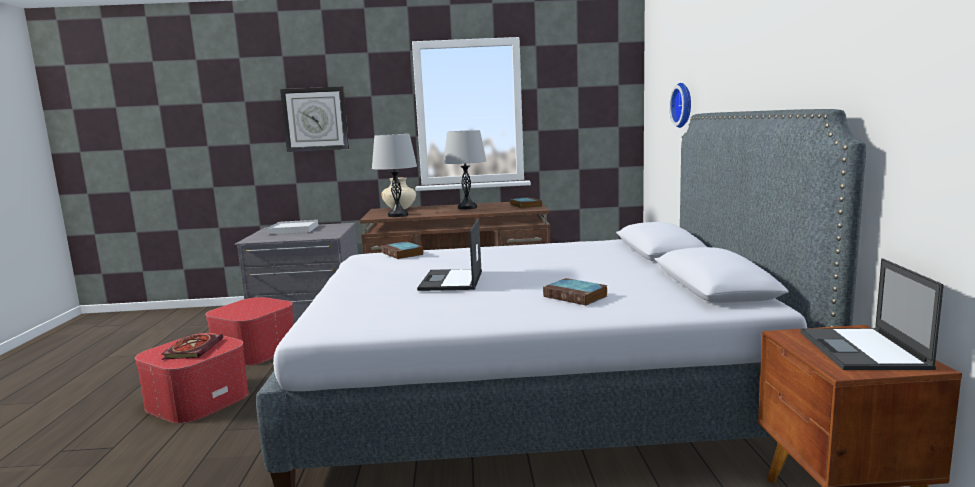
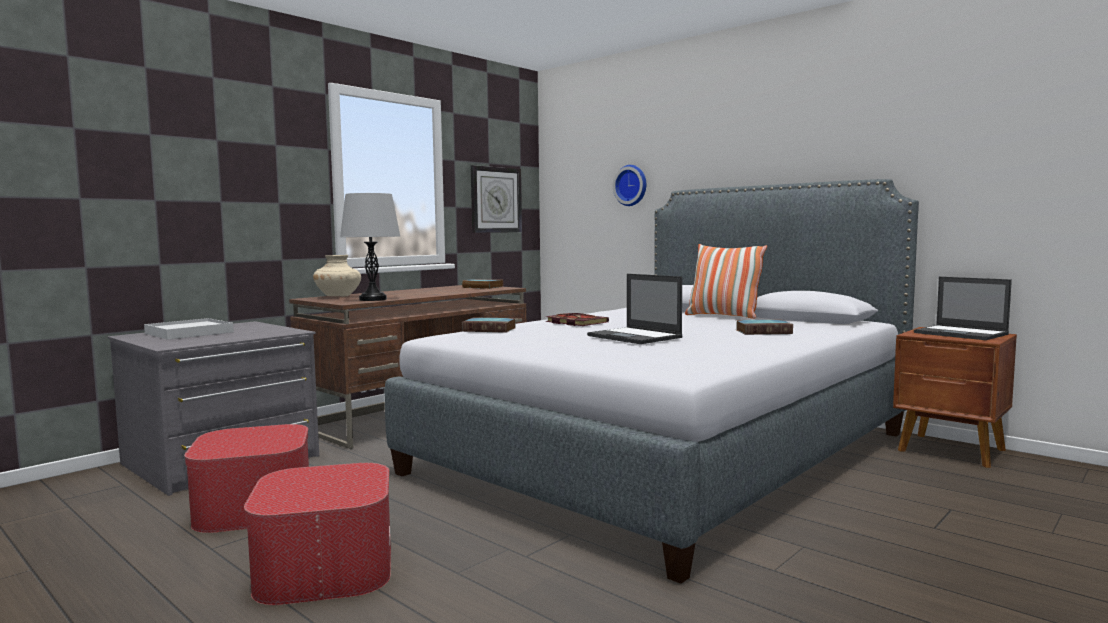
camera: 45 degrees left, 5 degrees down
(193, 348) = (325, 484): book -> book (574, 322)
(315, 119) = (196, 169): wall clock -> wall clock (495, 200)
(467, 208) = (424, 291): grey table lamp -> none
(643, 266) = (723, 316): none -> pillow

